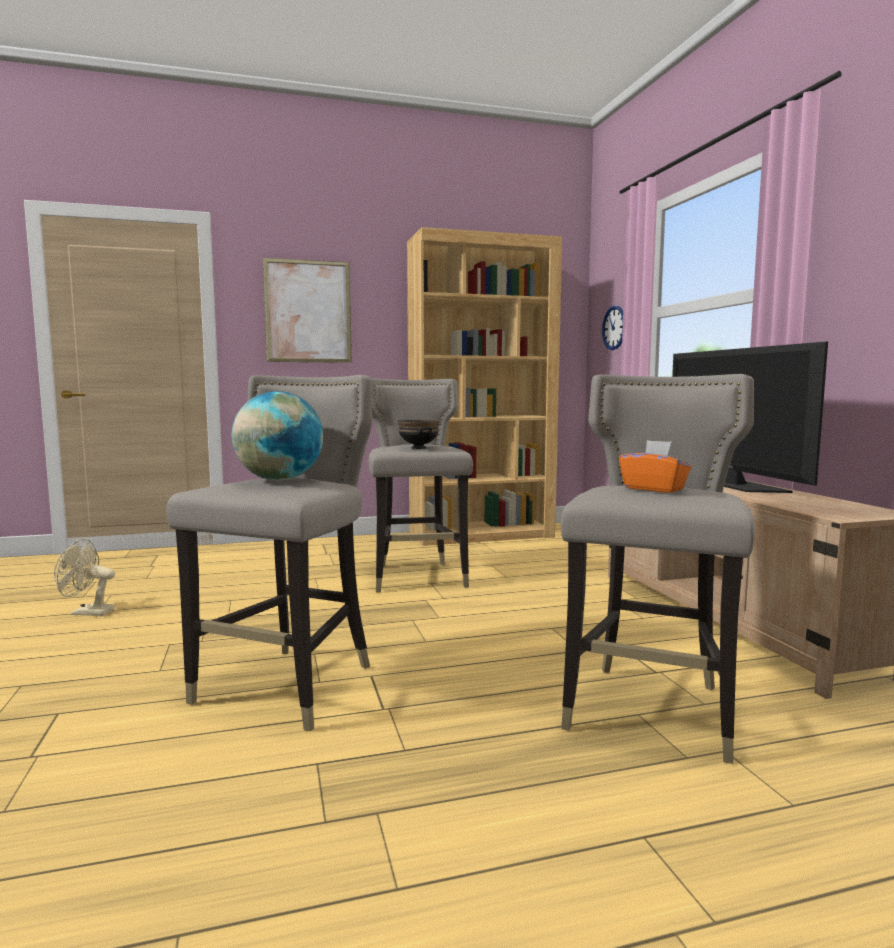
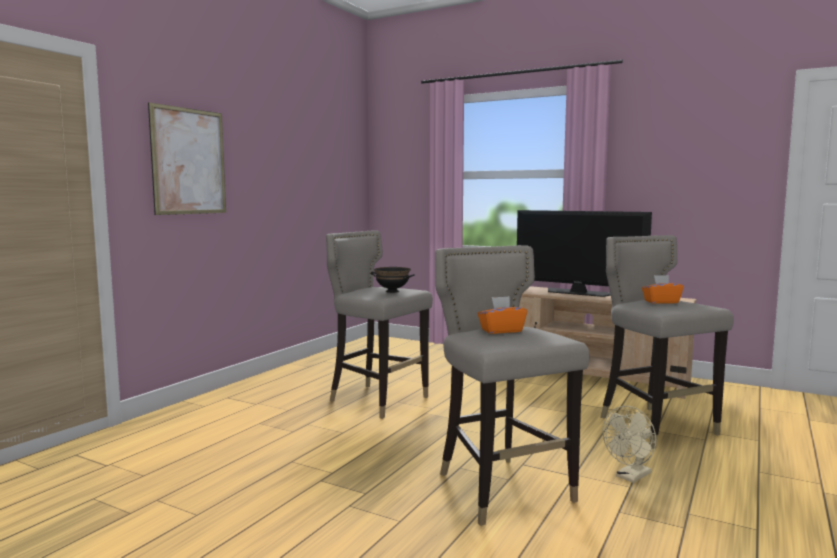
camera: 45 degrees left, 0 degrees up
(87, 612) = (188, 520): beige fan -> beige fan (630, 477)
(279, 480) = (501, 330): globe -> orange tissue box
(481, 535) = (333, 359): brown bookcase -> none
(614, 328) = (407, 181): wall clock -> none

